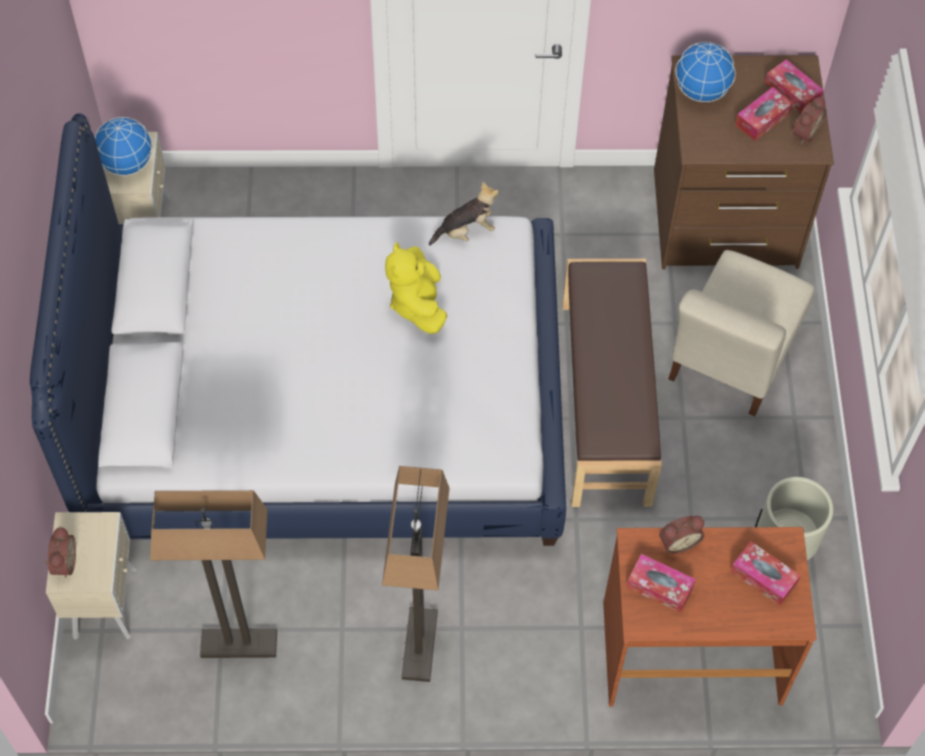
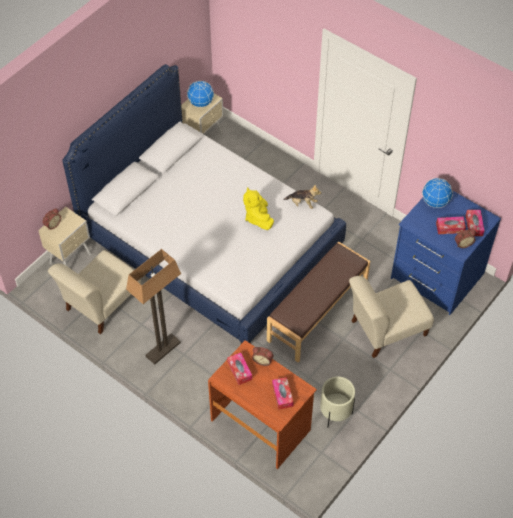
camera: 40 degrees right, 5 degrees down
(238, 645) = (101, 304): floor lamp -> beige chair
(417, 304) = (258, 218): yellow plush toy -> yellow plush toy turned 45 degrees counterclockwise
(725, 221) = (436, 276): brown dresser -> blue dresser

